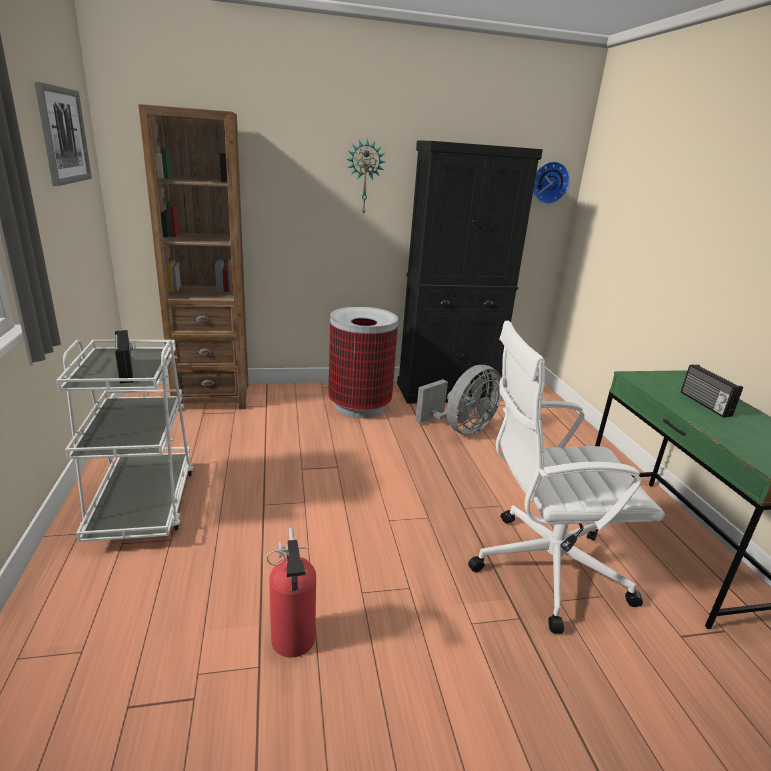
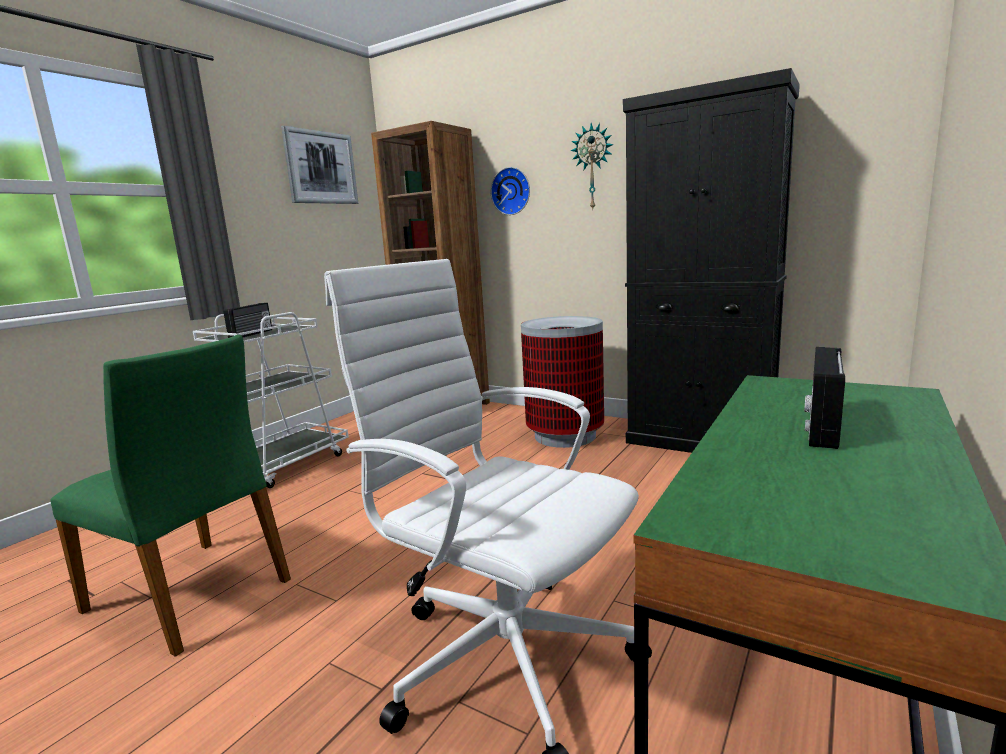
camera: 45 degrees right, 10 degrees down
(293, 643) = (192, 594): fire extinguisher -> green chair
(461, 429) = (654, 480): grey fan -> none
(549, 182) = (869, 124): wall clock -> wall clock (511, 191)

